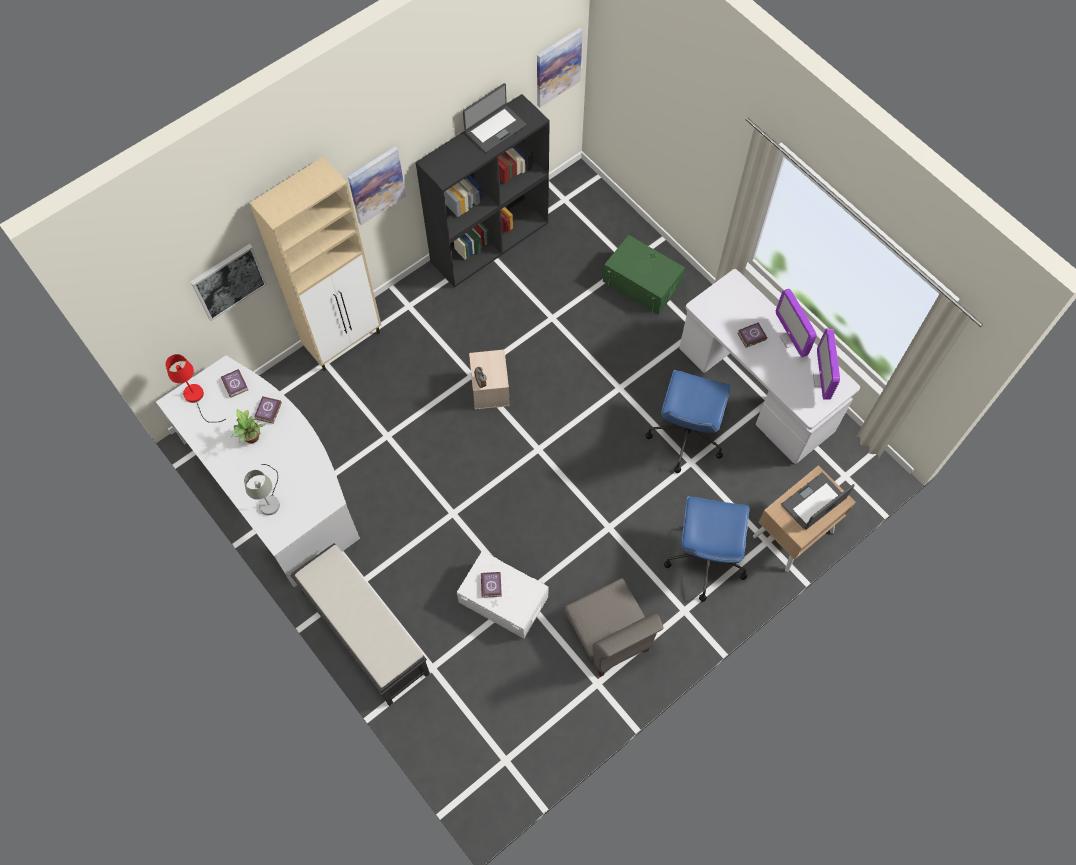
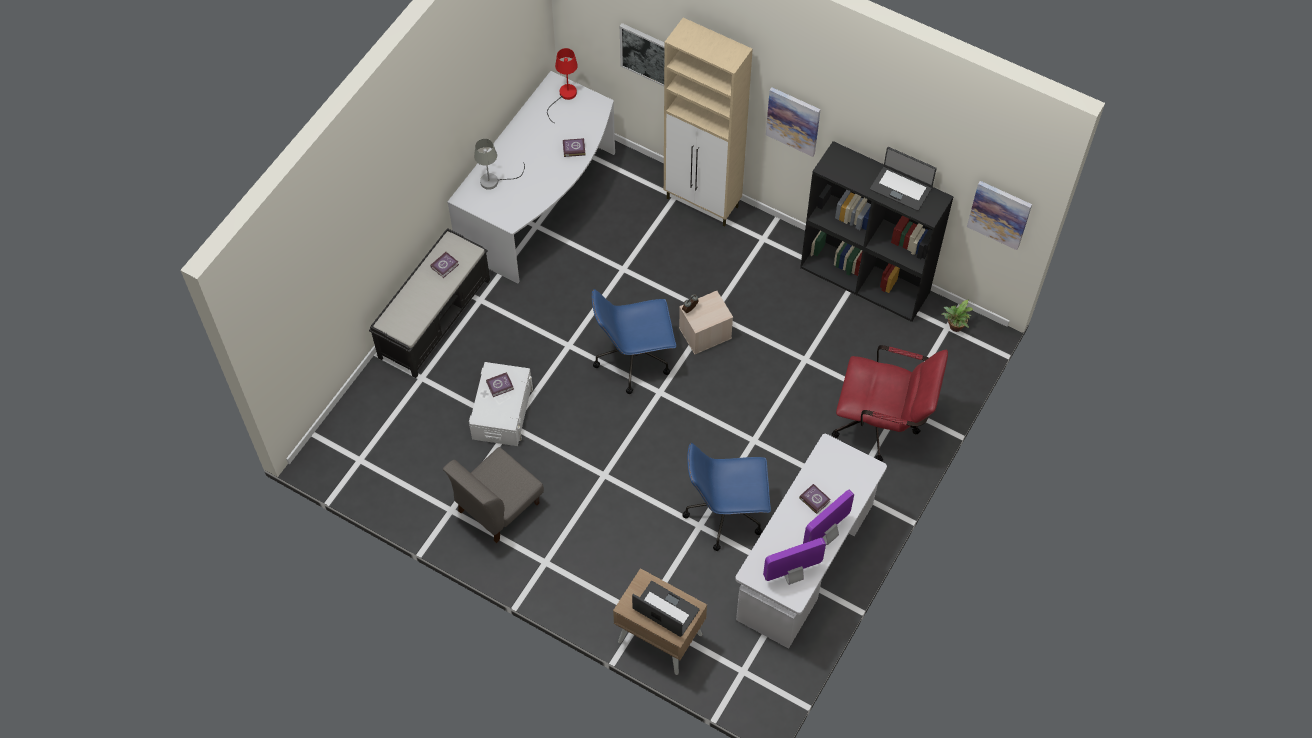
camera: 70 degrees right, 5 degrees down
(235, 383) = (589, 117): book -> book (445, 266)
(252, 439) = (544, 148): potted plant -> potted plant (954, 327)
(642, 282) = (882, 425): green storage box -> red office chair
(705, 559) = (603, 566): blue office chair -> blue office chair (634, 359)

